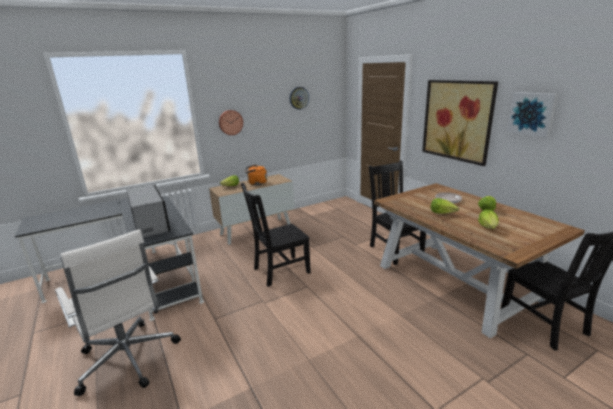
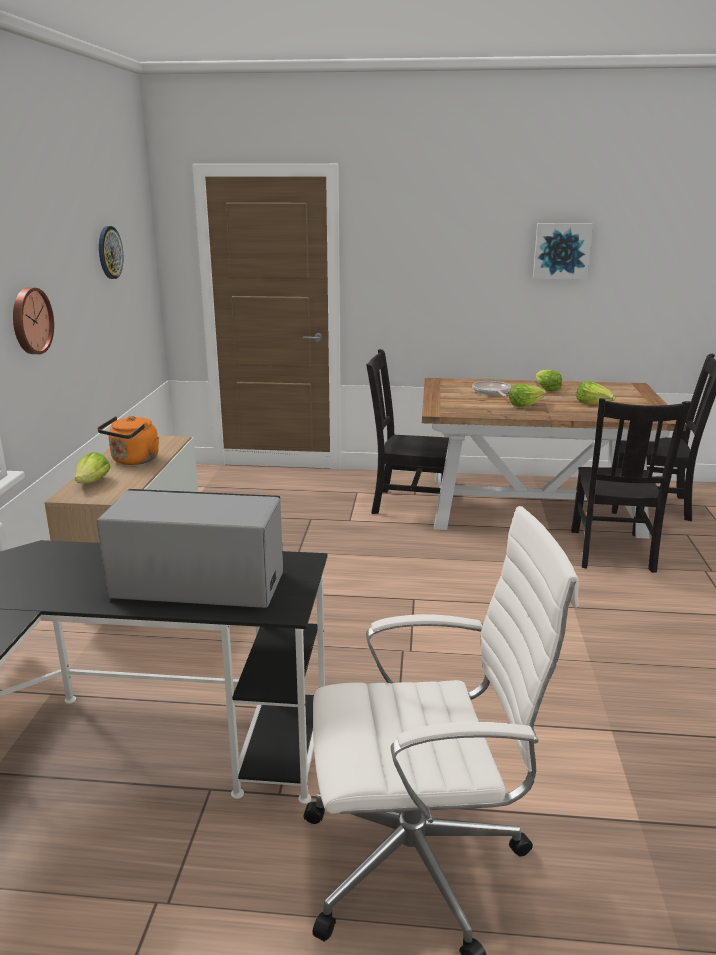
camera: 55 degrees left, 0 degrees up
(279, 271) = (332, 605): black chair -> black chair (611, 552)
(457, 120) = (445, 271): picture -> none

